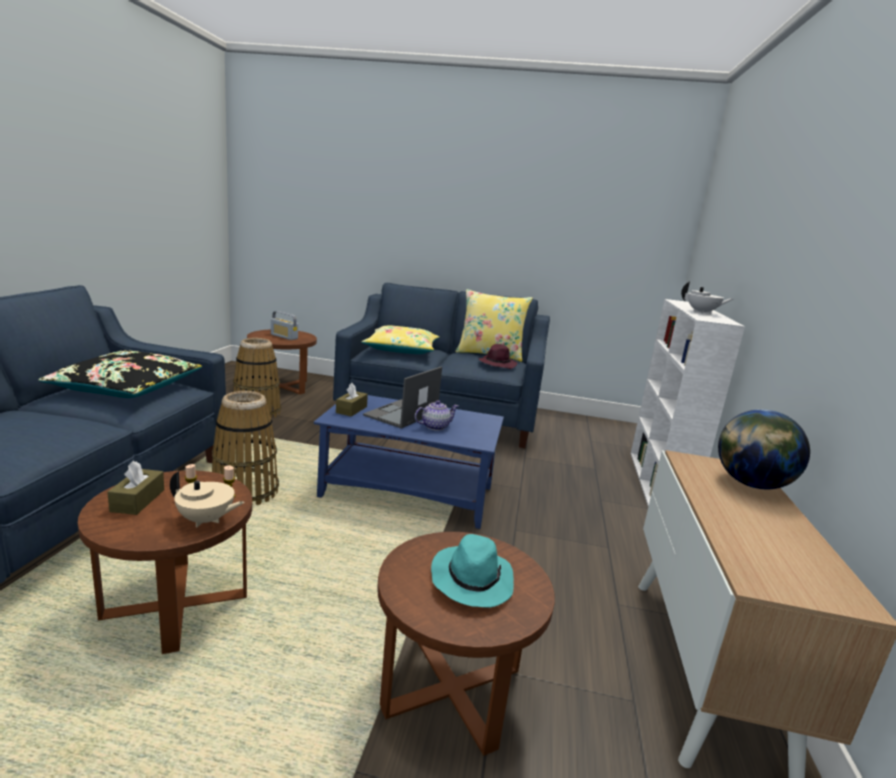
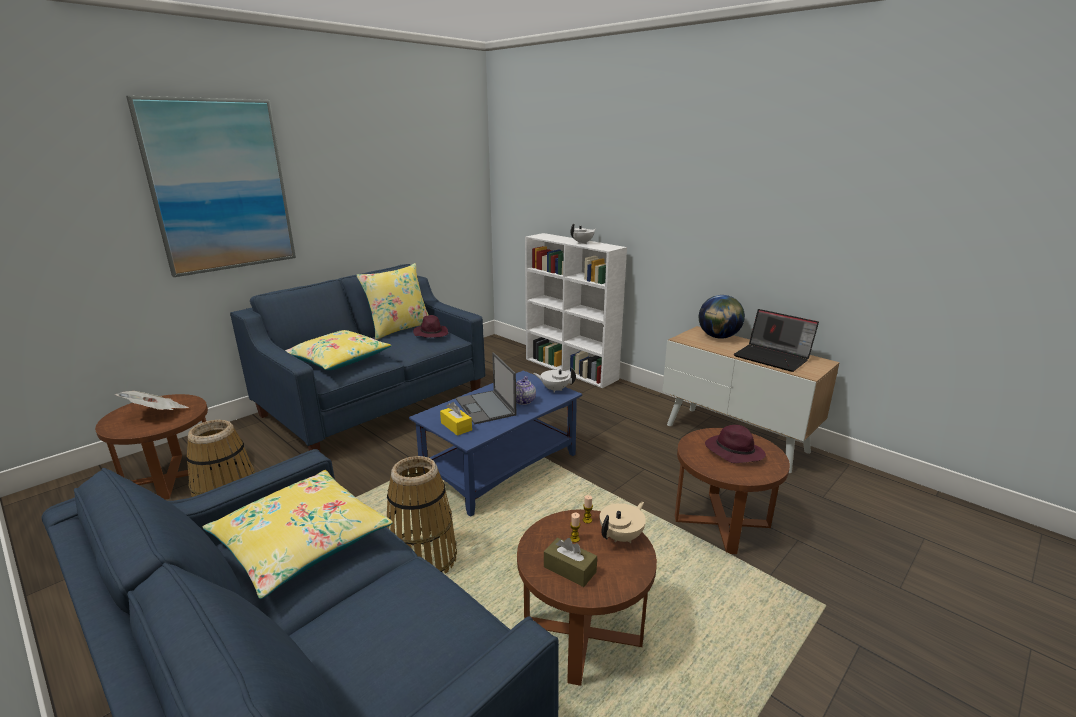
camera: 55 degrees left, 5 degrees up
(127, 388) = (301, 542): black pillow -> yellow pillow
(284, 336) = (157, 413): radio -> newspaper
(351, 410) = (456, 426): brown tissue box -> yellow tissue box
(399, 195) = (220, 186): none -> picture
(471, 580) = (733, 452): turquoise hat -> purple hat
(482, 436) = (555, 389): none -> white teapot
(762, 539) = (773, 357): none -> laptop

